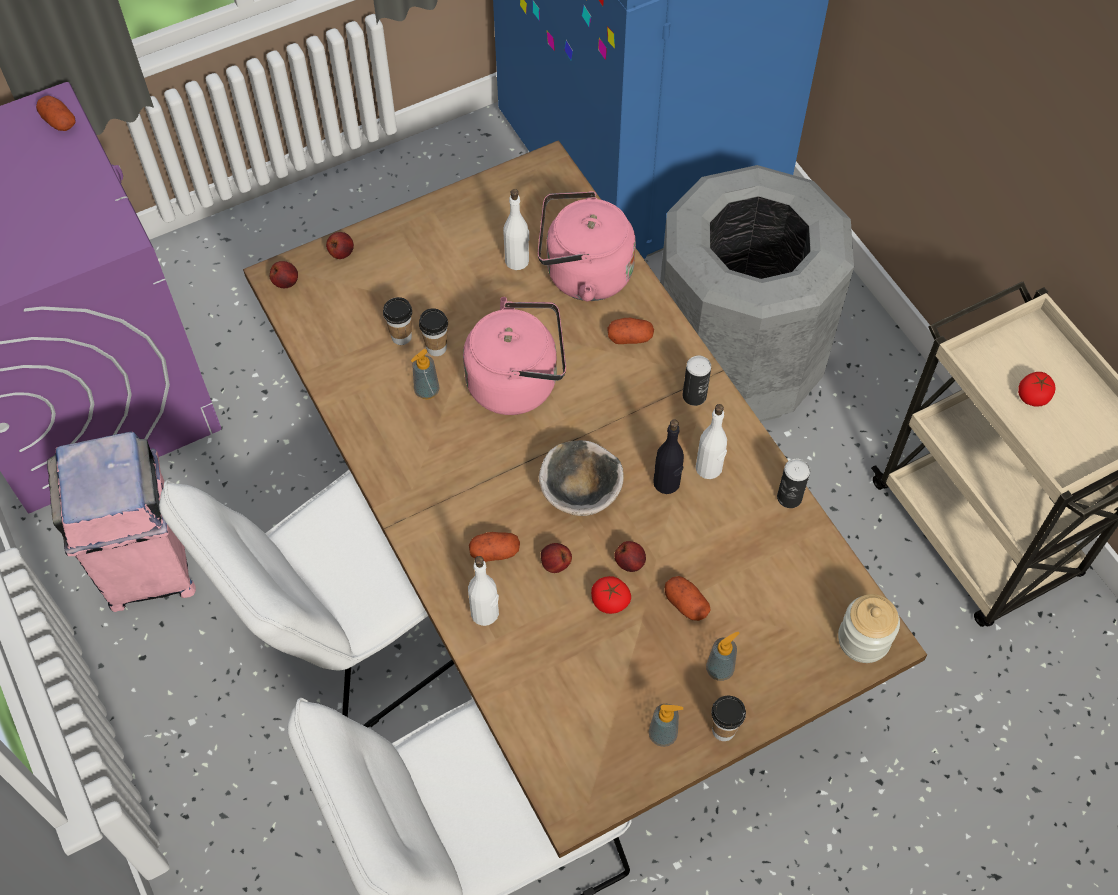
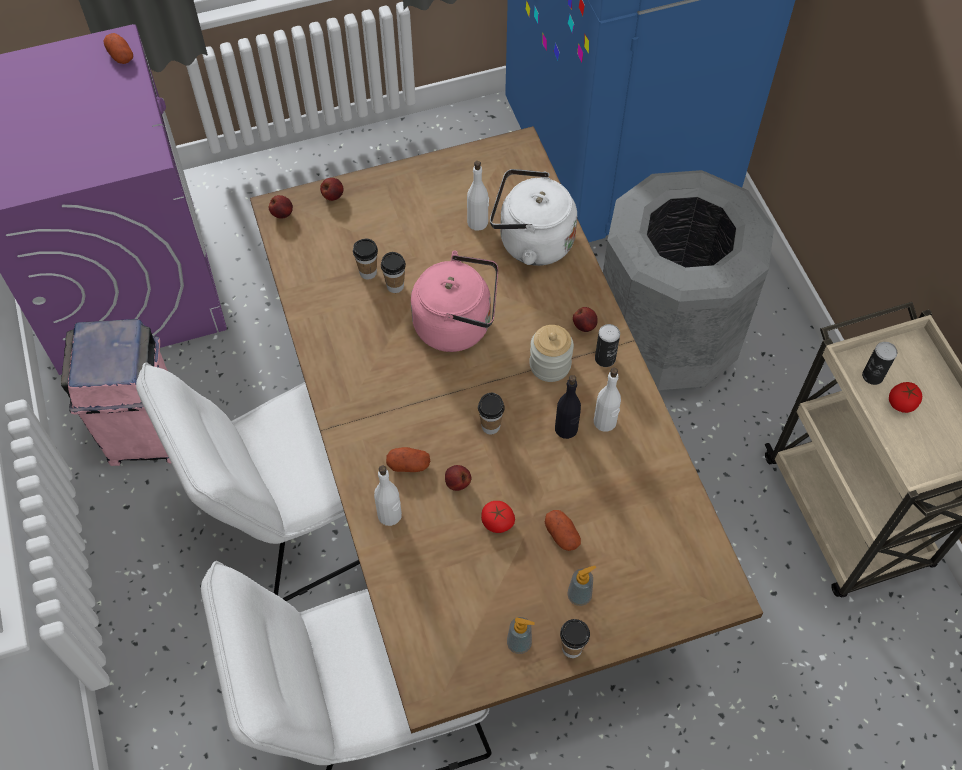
camera: 10 degrees right, 0 degrees up
(426, 390) = (380, 320): soap dispenser -> none
(580, 493) = (490, 426): bowl -> cup
(583, 274) = (531, 241): pink kettle -> white kettle
(630, 337) = (560, 301): potato -> none
(630, 563) = (521, 492): apple -> apple (584, 326)
(789, 497) = (669, 458): can -> can (872, 376)
(863, 639) = (709, 590): jar -> jar (550, 365)

